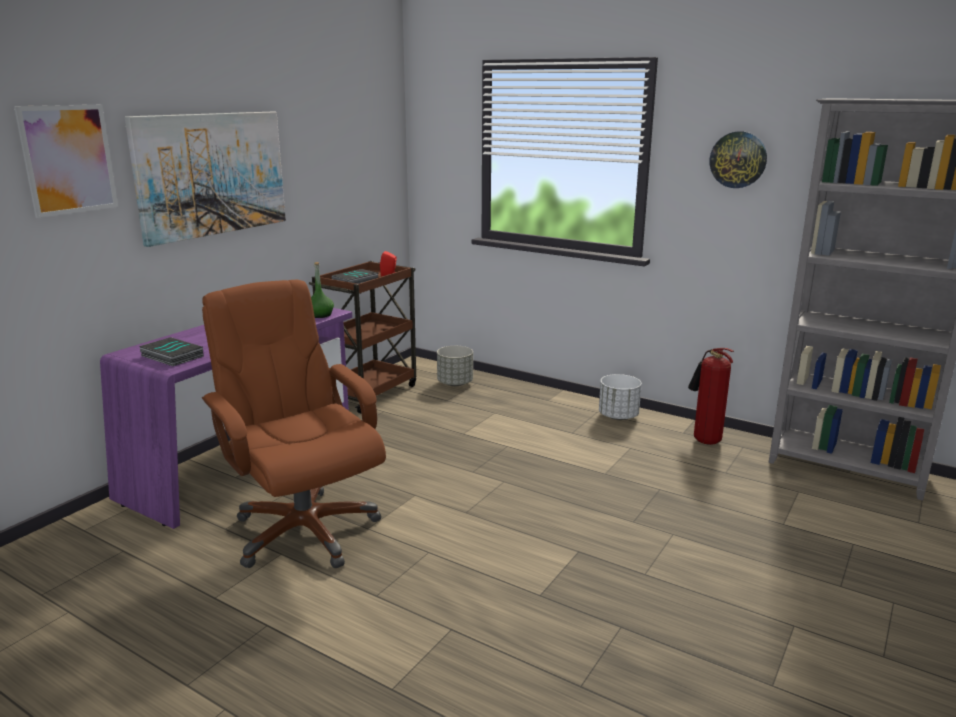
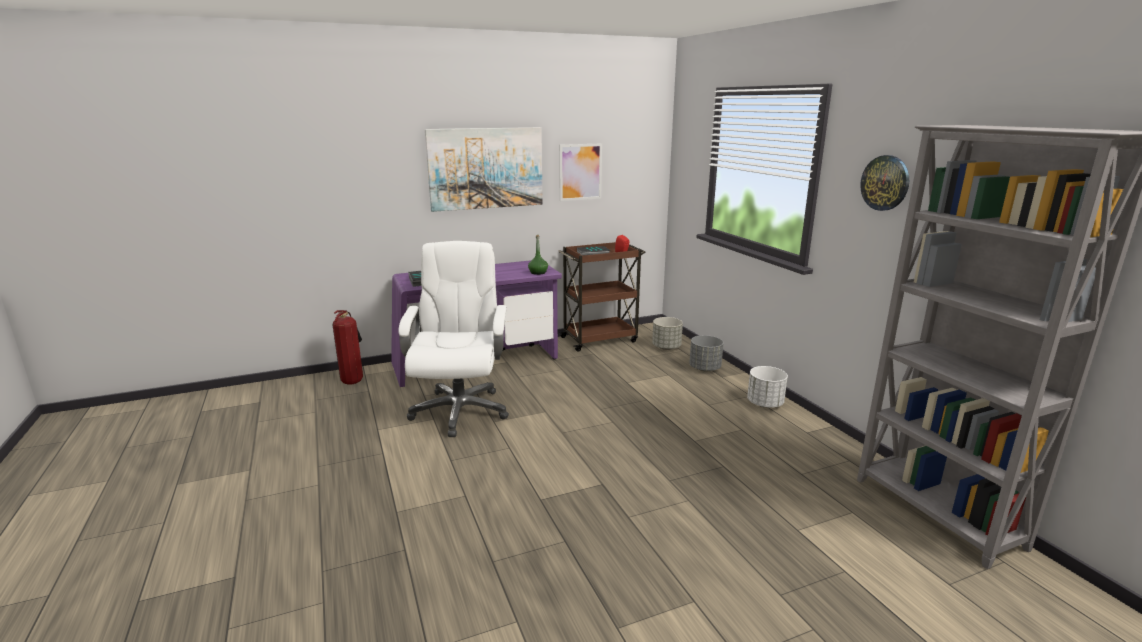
camera: 35 degrees right, 0 degrees up
(68, 159) = (385, 154): picture -> picture (580, 172)
(304, 530) = (460, 410): brown office chair -> white office chair
(522, 396) = (705, 368): none -> grey planter
(703, 440) = (818, 443): fire extinguisher -> fire extinguisher (353, 381)

